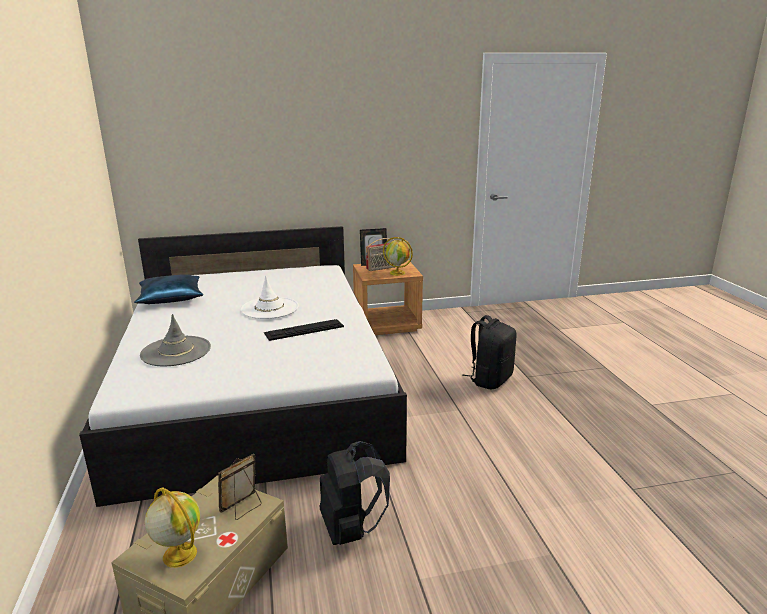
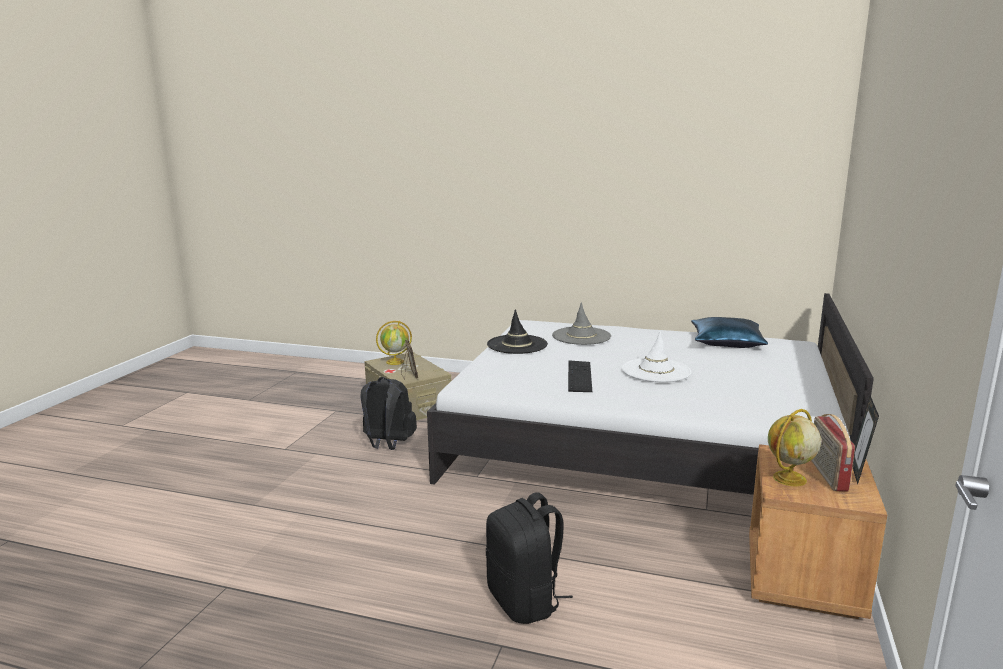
camera: 120 degrees right, 5 degrees down
(226, 375) = (517, 345): none -> black hat

